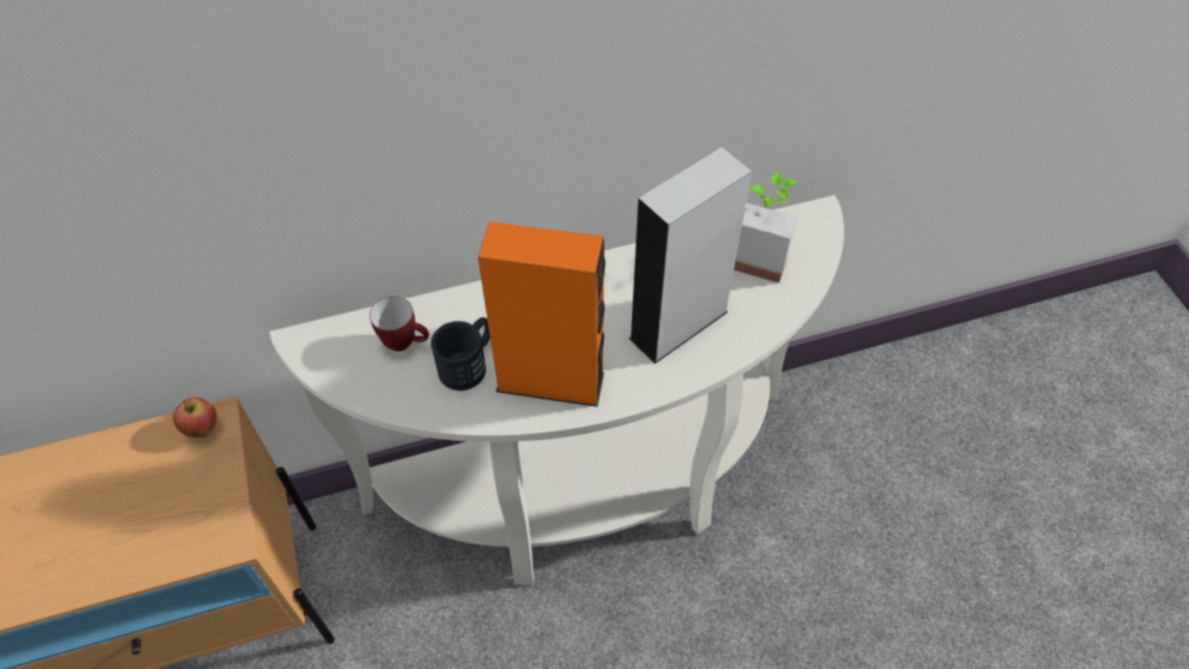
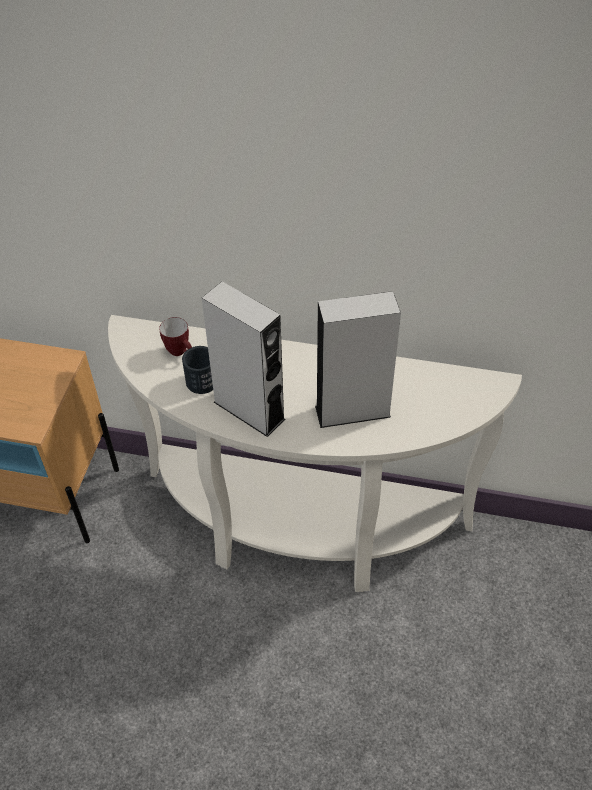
camera: 30 degrees right, 5 degrees down
(202, 429) = (56, 361): apple -> none
(550, 382) = (249, 410): orange speaker -> grey speaker
(758, 255) = (437, 391): potted plant -> none

